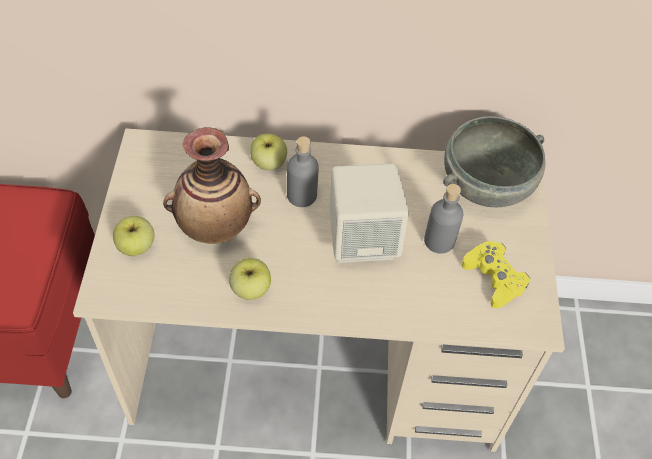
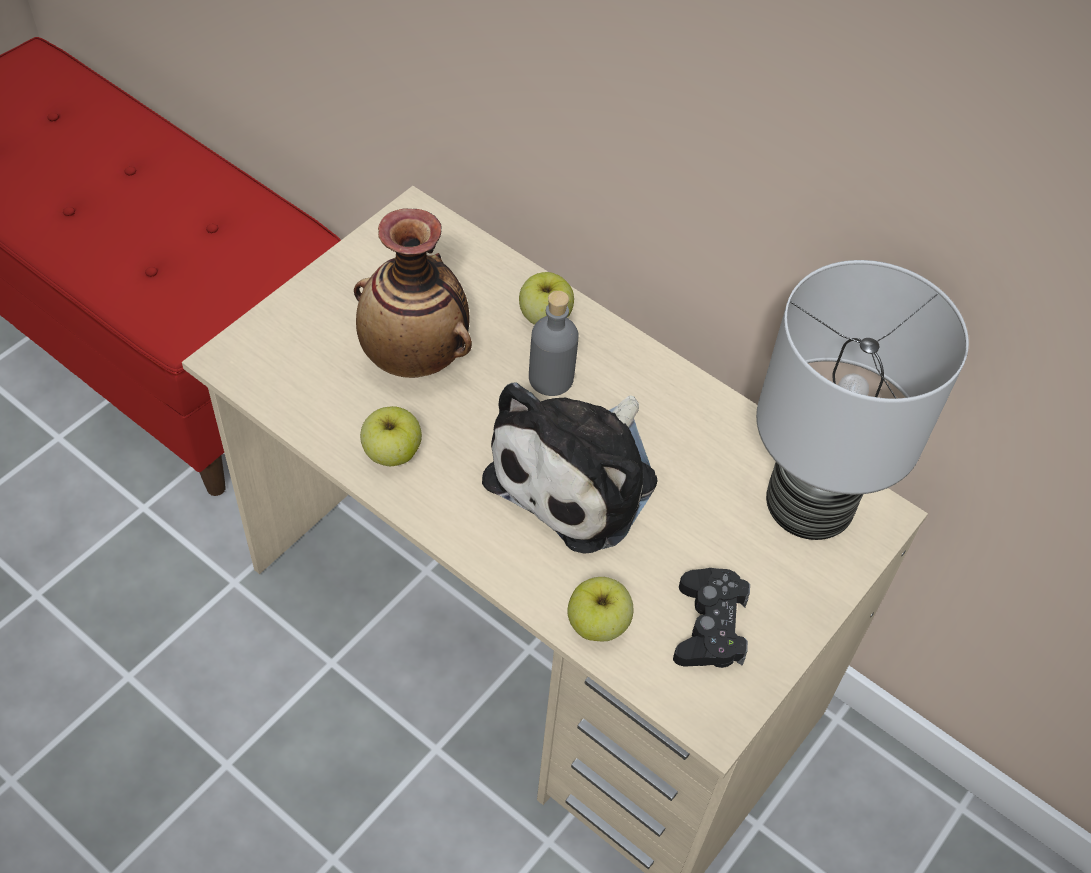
camera: 35 degrees right, 0 degrees up
(136, 247) = (308, 329): apple -> apple (598, 624)
(363, 240) = (579, 476): beige speaker -> plush toy
(439, 241) = (678, 536): grey bottle -> none
(485, 185) = (810, 503): grey bowl -> grey table lamp
(494, 278) = (709, 626): yellow game controller -> black game controller

